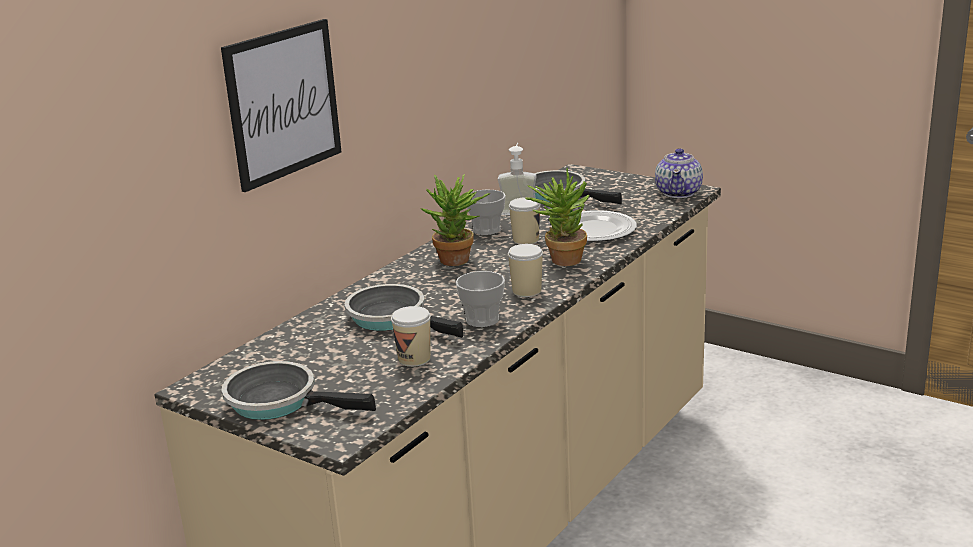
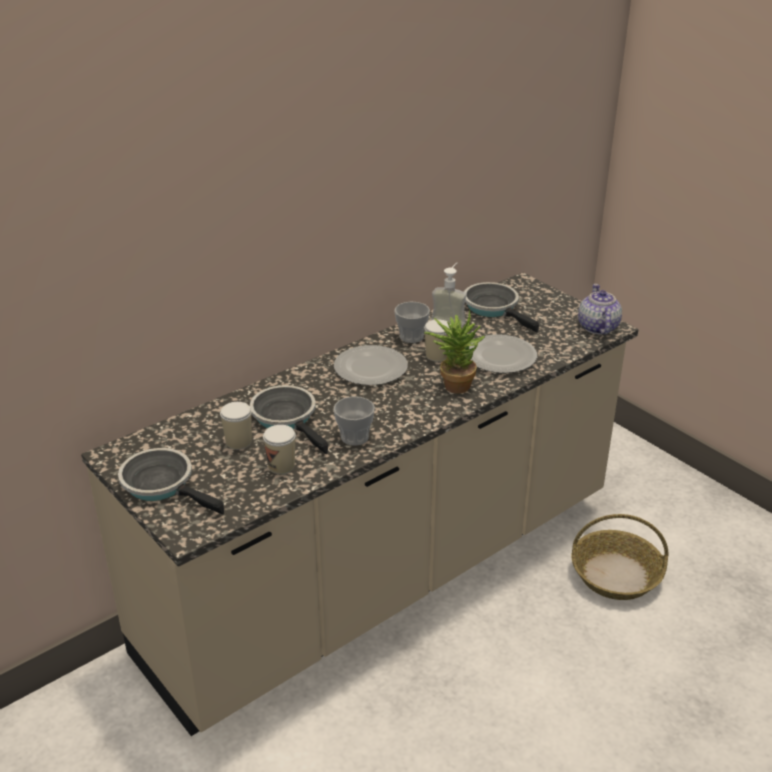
camera: 15 degrees right, 10 degrees up
(283, 103) = (219, 232): picture -> none
(458, 262) = (369, 368): potted plant -> plate
(526, 291) = (406, 414): cup -> cup (238, 442)
(679, 192) = (597, 327): teapot -> teapot turned 150 degrees clockwise
(752, 470) = (616, 574): none -> basket

